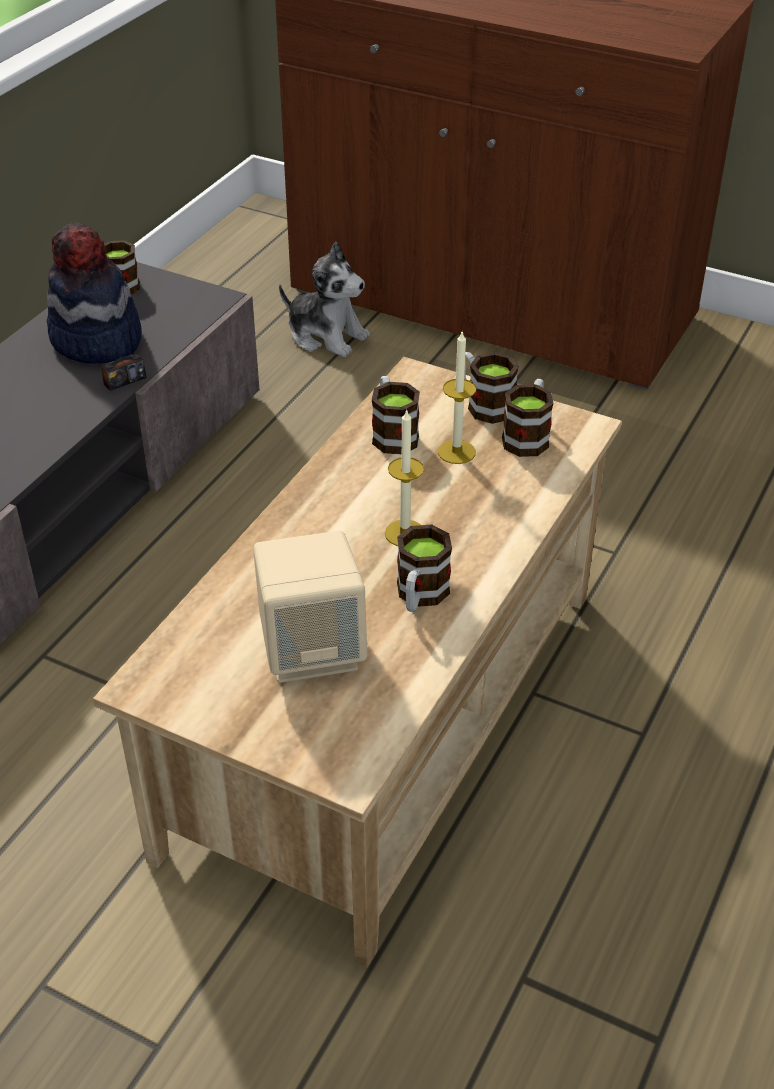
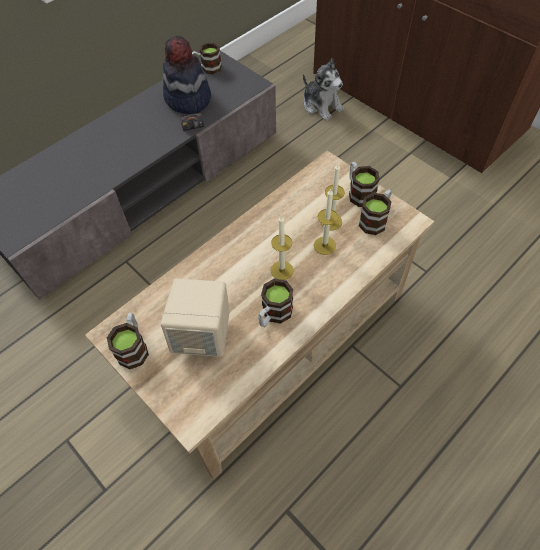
camera: 20 degrees right, 15 degrees up
(392, 433) = (301, 201): mug -> mug (134, 347)
(461, 486) = (324, 245): none -> candle

